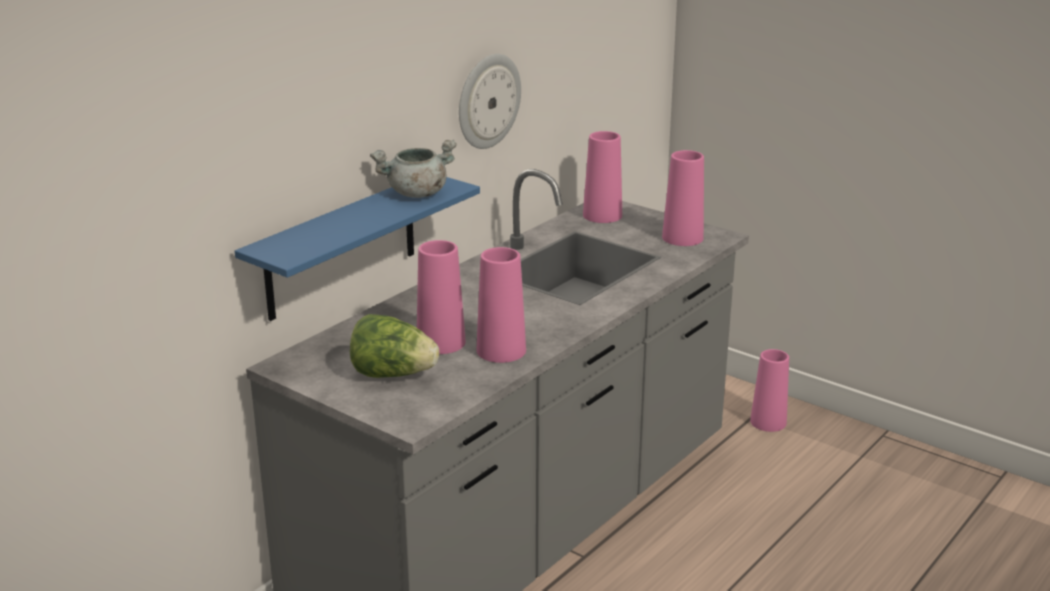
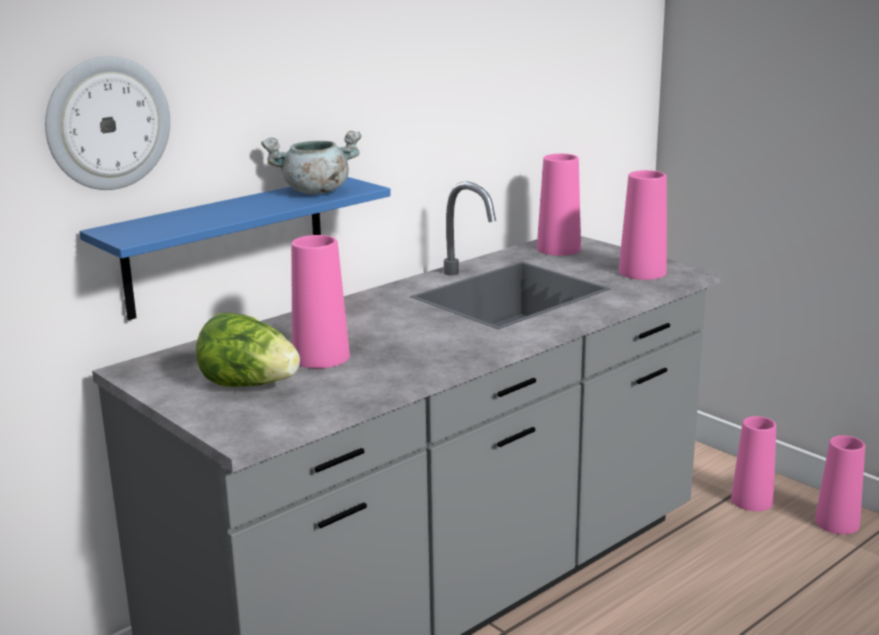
camera: 10 degrees right, 5 degrees down
(487, 101) = (419, 104): wall clock -> wall clock (107, 123)
(501, 350) = (385, 368): pink vase -> pink vase (837, 523)

